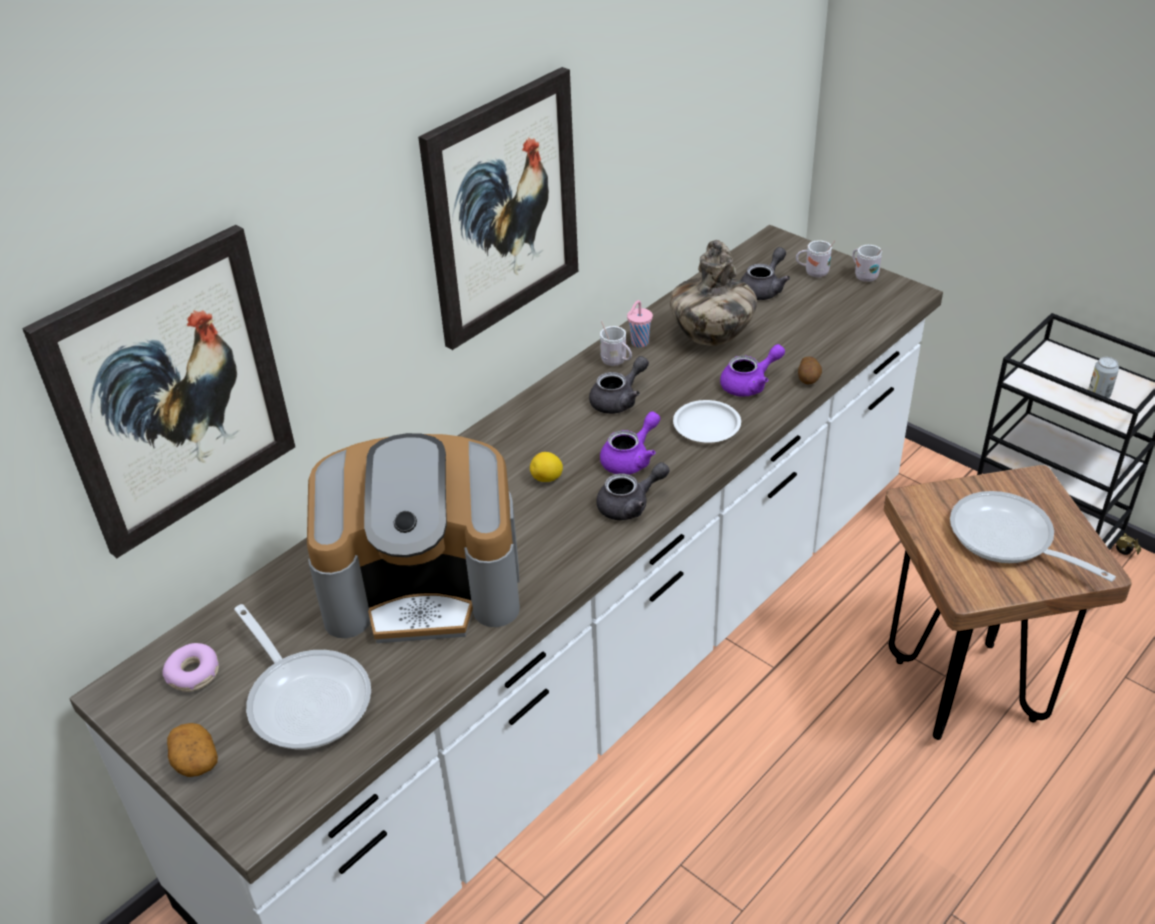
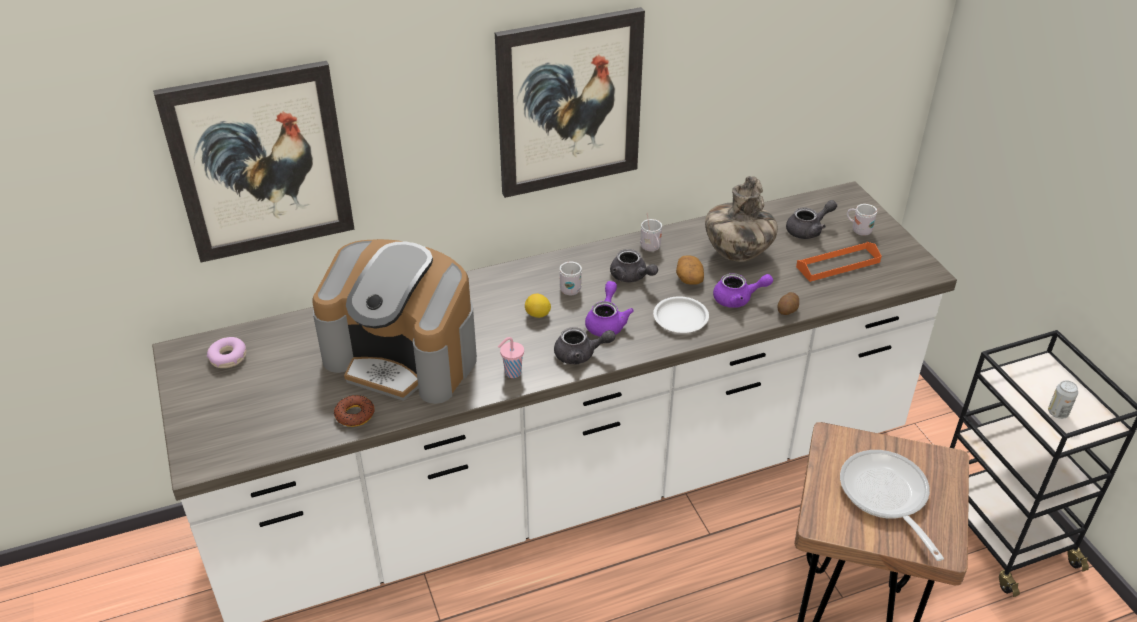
camera: 25 degrees right, 0 degrees up
(194, 760) = (191, 411): potato -> potato (689, 278)
(306, 698) = (280, 399): frying pan -> none
(417, 677) = (355, 414): none -> donut
(619, 400) = (631, 277): grey teapot -> grey teapot turned 60 degrees clockwise
(631, 459) = (607, 322): purple teapot -> purple teapot turned 60 degrees counterclockwise
(639, 343) = (679, 240): pink cup -> pink cup (512, 373)
(820, 314) = (838, 264): none -> orange tray
(863, 275) = (899, 245): white mug -> white mug (570, 288)

